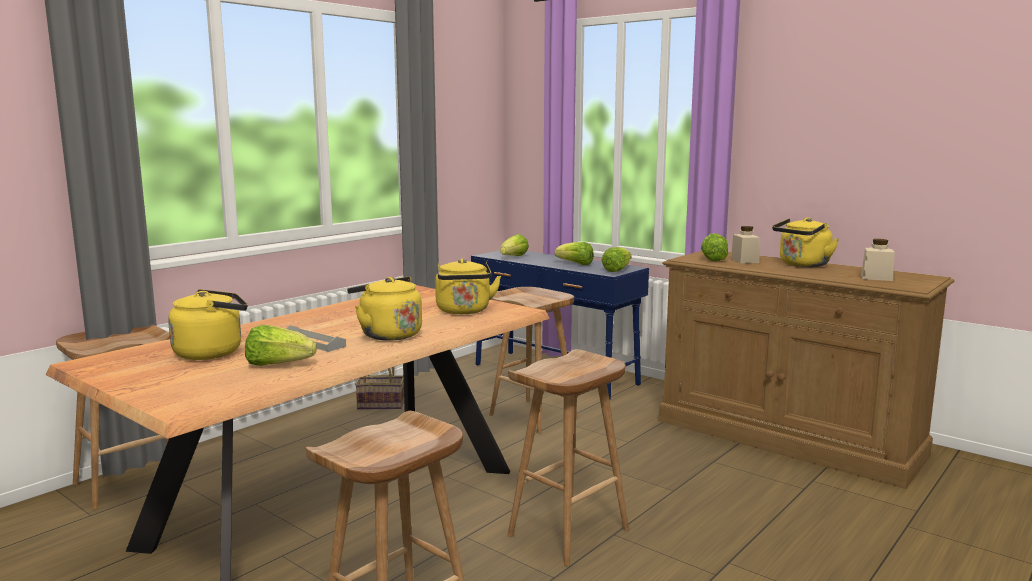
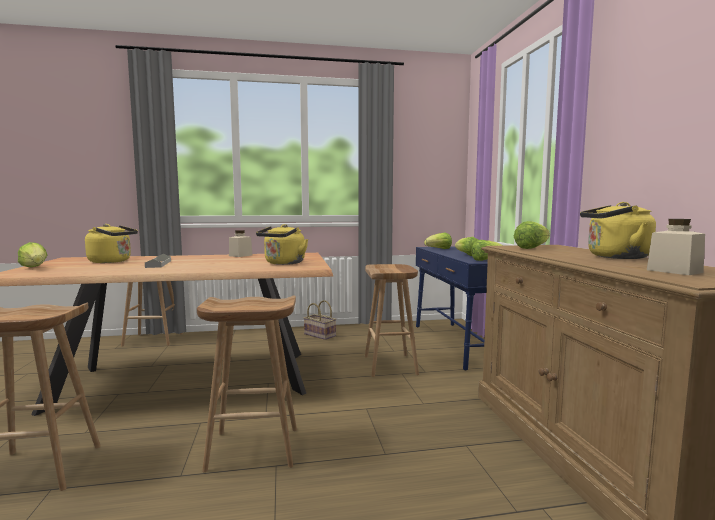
camera: 40 degrees right, 5 degrees down
(278, 365) = (104, 268): lettuce -> lettuce (35, 268)
(387, 334) = (200, 266): yellow kettle -> none
(744, 261) = (559, 251): beige jar -> beige jar (240, 255)

